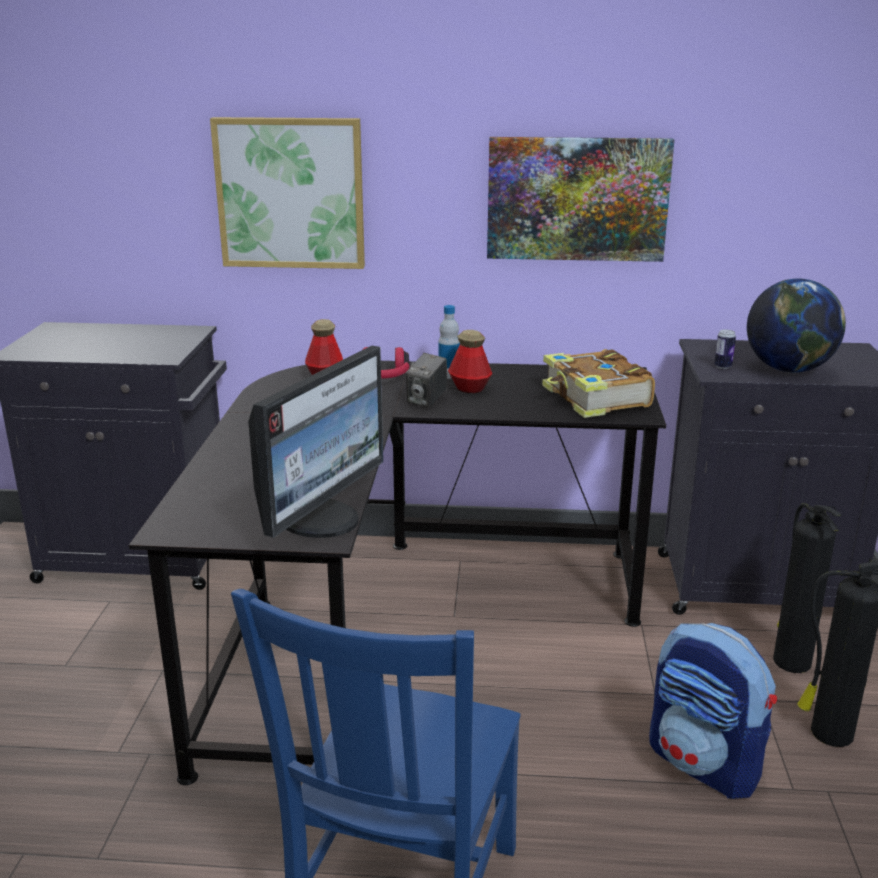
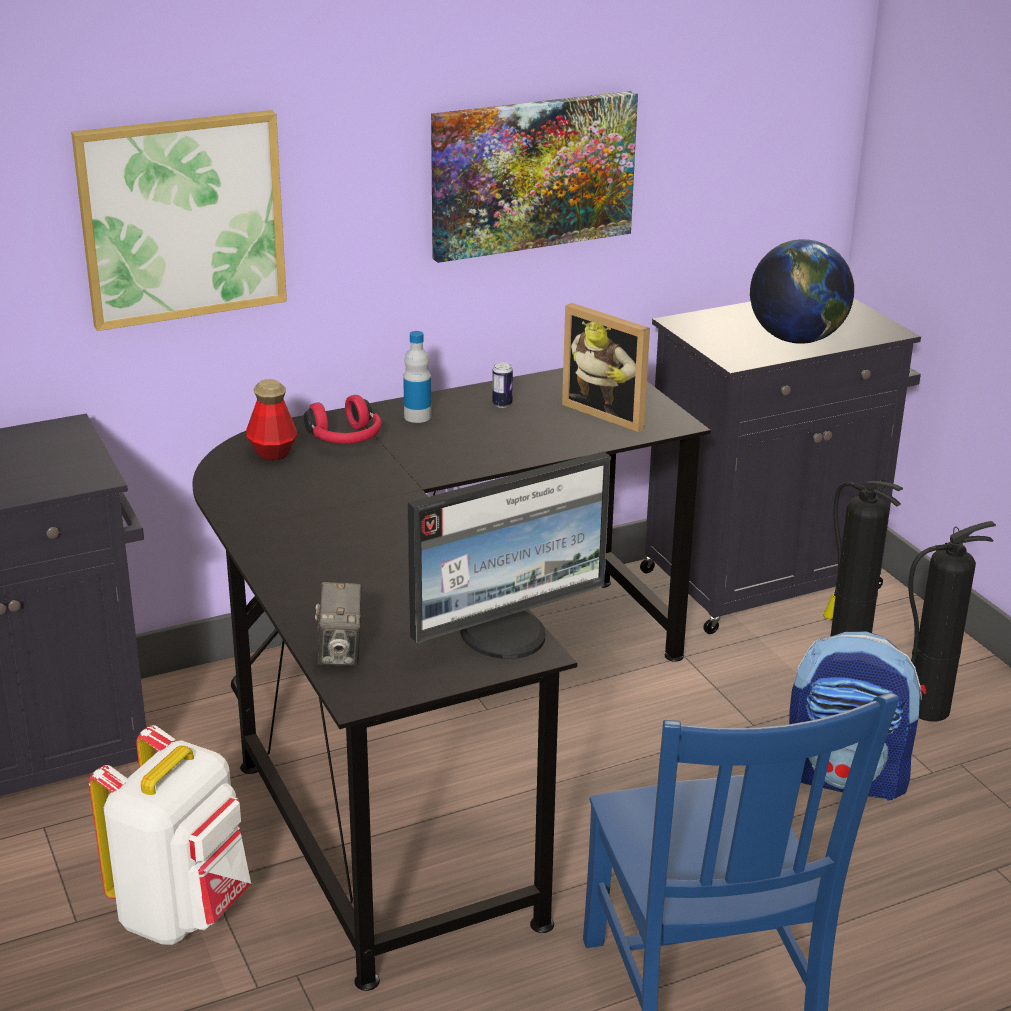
camera: 30 degrees left, 5 degrees up
(129, 682) = (183, 911): none -> white backpack
(322, 519) = (505, 634): monitor -> monitor turned 60 degrees clockwise
(427, 401) = (436, 459): camera -> camera (340, 652)
(469, 388) = (463, 430): bottle -> none
(595, 398) = (609, 413): book -> picture frame
(722, 366) = (733, 349): can -> can (502, 404)

